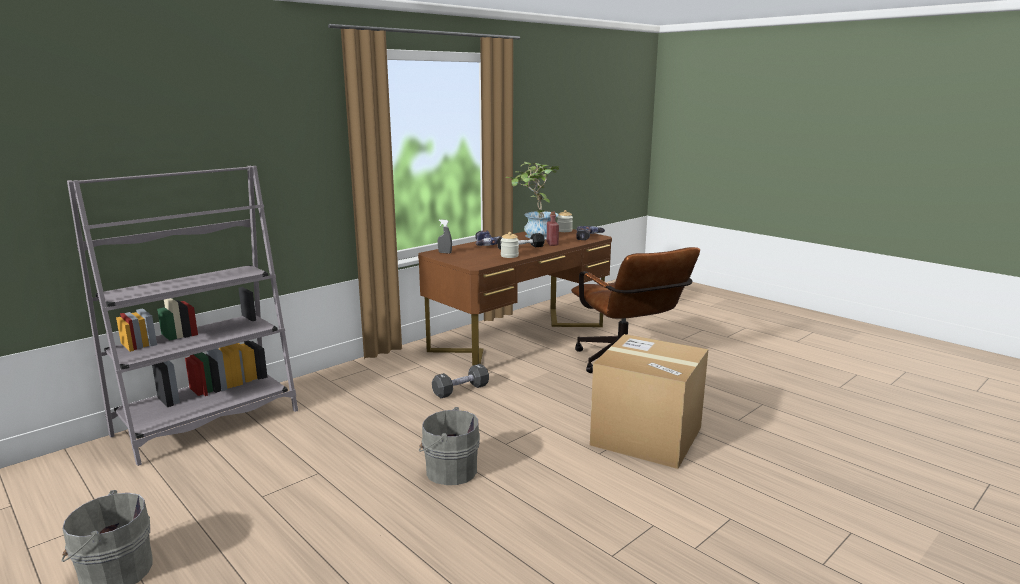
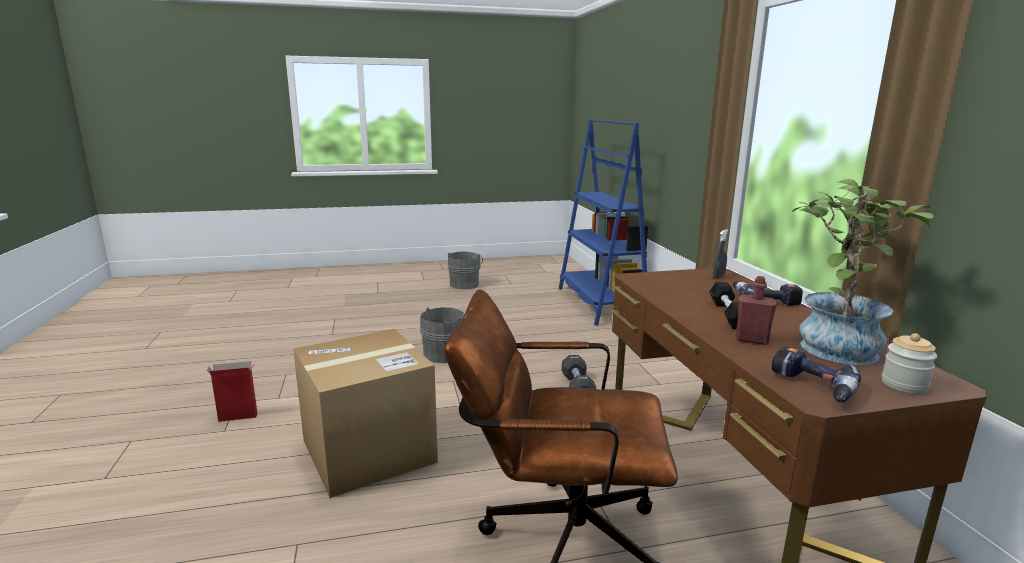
camera: 120 degrees right, 0 degrees up
(207, 423) = (600, 303): grey bookcase -> blue bookcase
(509, 256) = (676, 299): jar -> none
(707, 526) = (239, 417): none -> cardboard box

